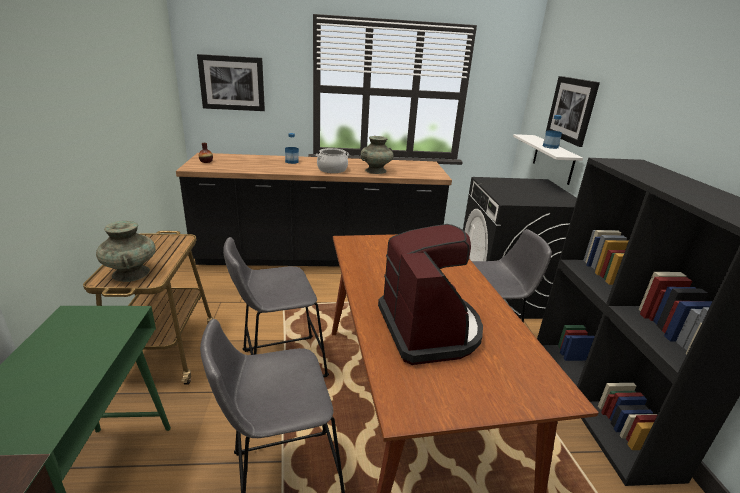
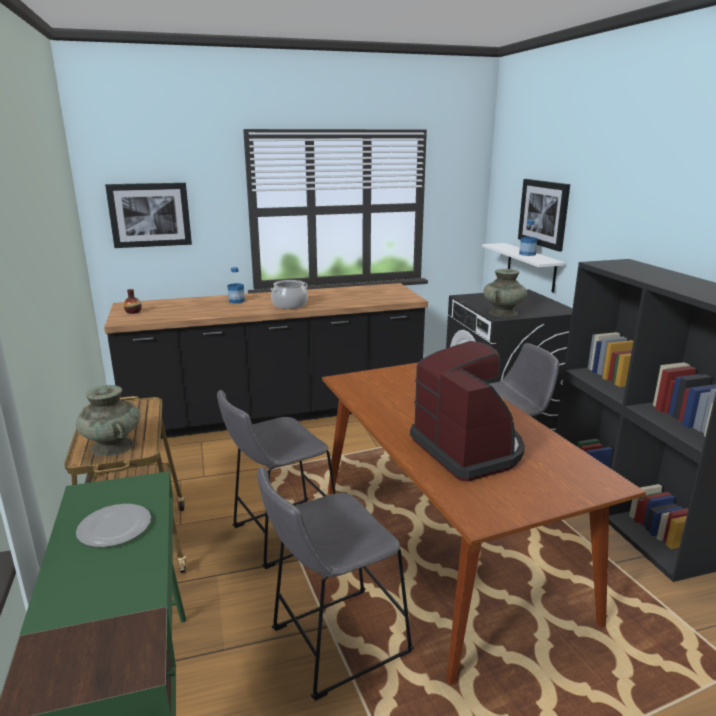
camera: 10 degrees left, 5 degrees down
(66, 356) = (114, 528): none -> plate
(375, 171) = (339, 301): turquoise vase -> turquoise vase (503, 313)

